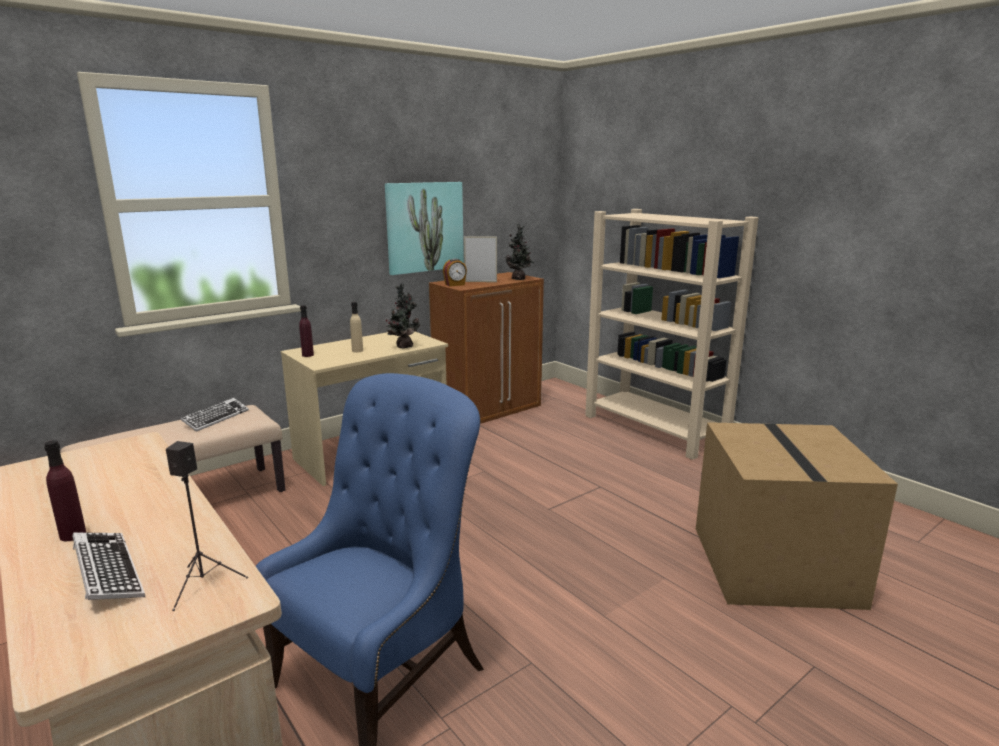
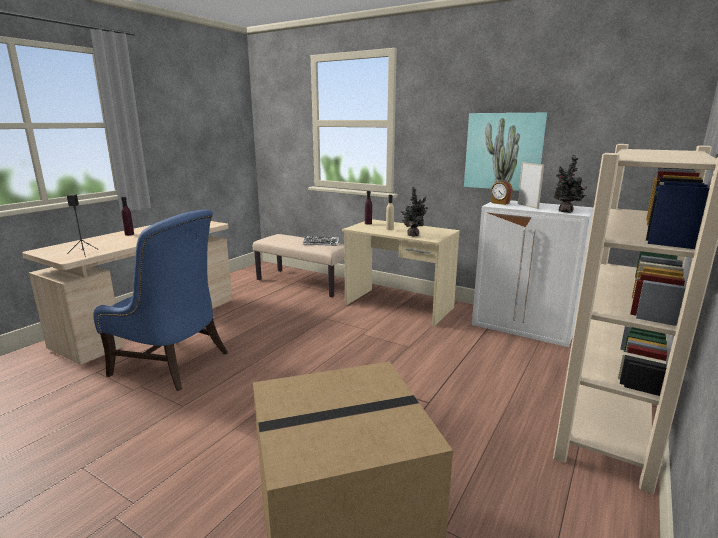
camera: 70 degrees right, 0 degrees up
(107, 572) = (99, 243): keyboard -> none
(488, 409) = (523, 326): brown cabinet -> white cabinet

